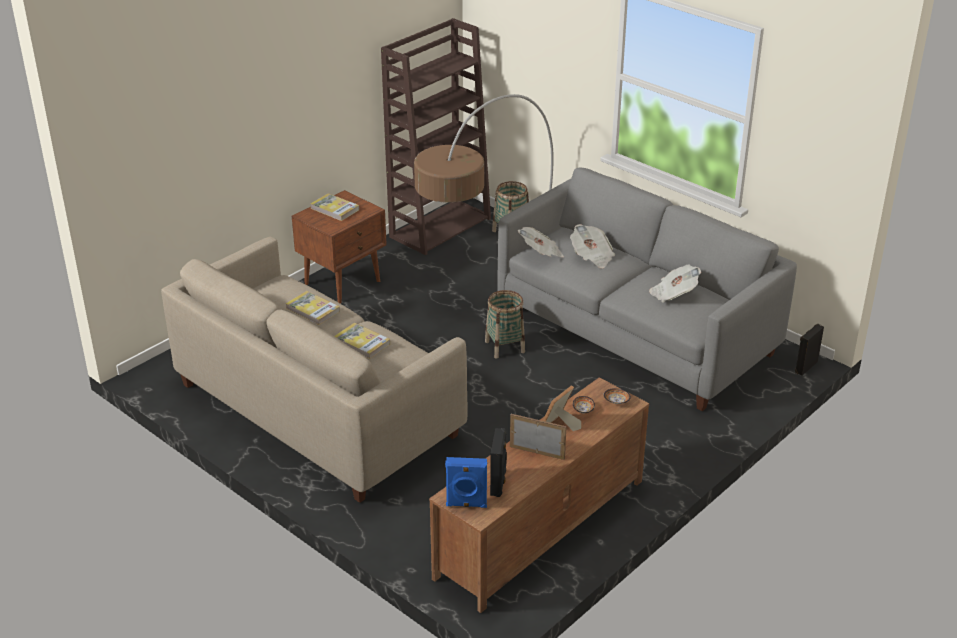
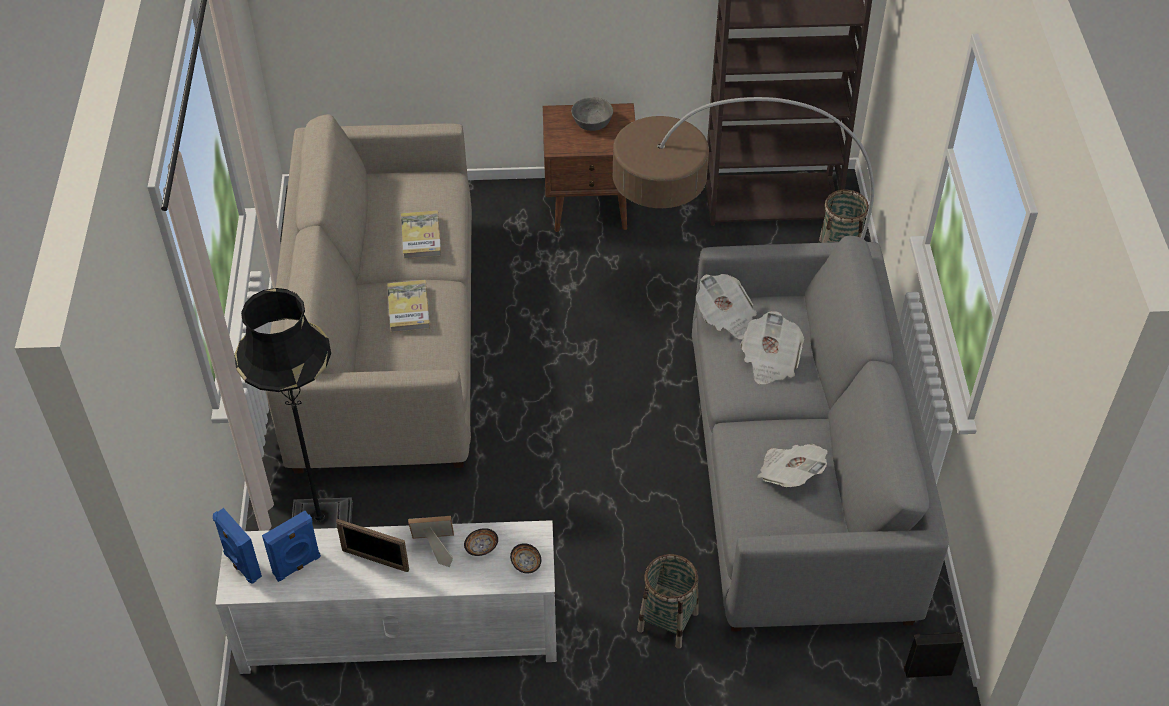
camera: 45 degrees right, 15 degrees up
(335, 209) = (591, 123): book -> grey bowl
(418, 515) = (322, 527): none -> black floor lamp
(499, 483) = (297, 566): black speaker -> blue speaker
(505, 346) = (640, 396): basket -> basket (668, 621)
(537, 452) = (375, 560): picture frame -> picture frame turned 135 degrees clockwise
(540, 529) = (398, 632): brown tv stand -> white tv stand

